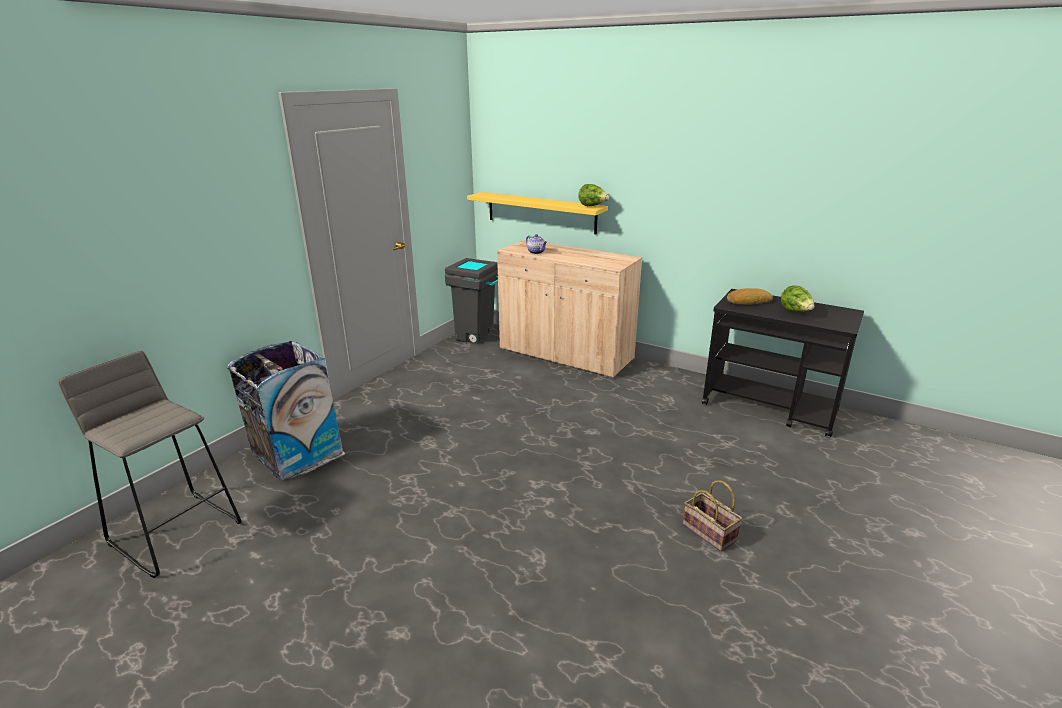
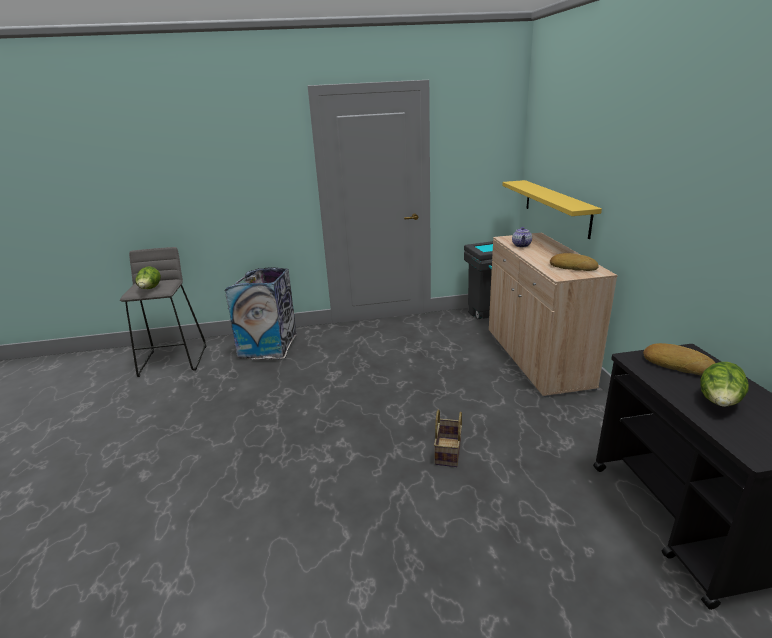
camera: 50 degrees right, 0 degrees up
(592, 206) = (582, 206): lettuce -> lettuce (150, 289)
(606, 258) = (572, 267): none -> bread
(711, 533) = (386, 579): basket -> basket (448, 453)

